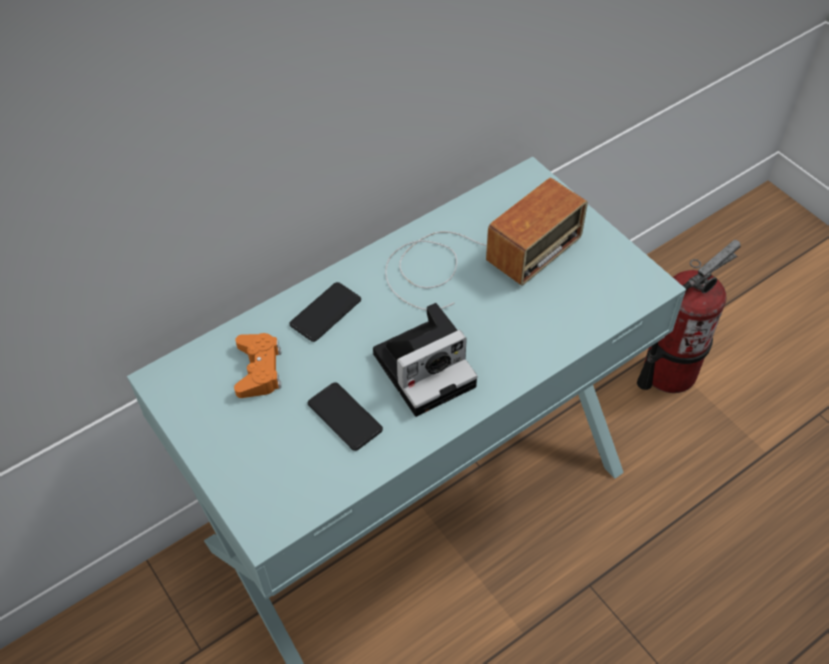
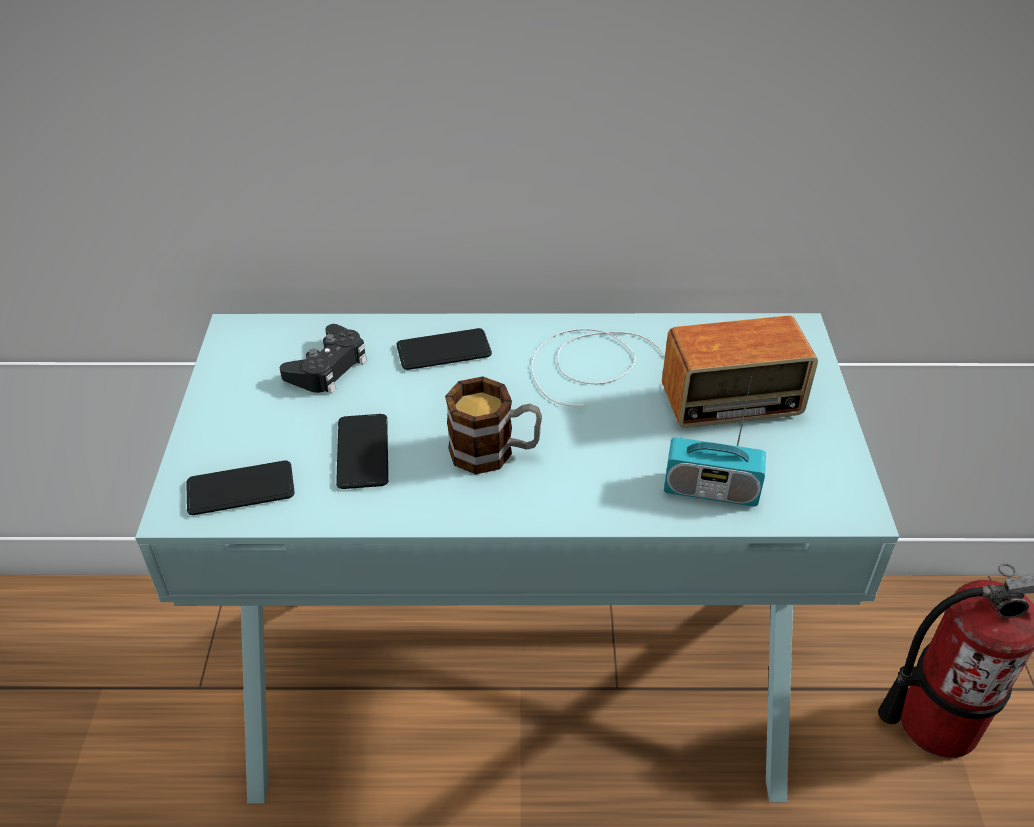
camera: 35 degrees right, 10 degrees down
(259, 370) = (328, 367): orange game controller -> black game controller
(291, 491) = (240, 489): none -> phone
(427, 367) = (494, 452): camera -> mug
(570, 318) = (711, 490): none -> radio

